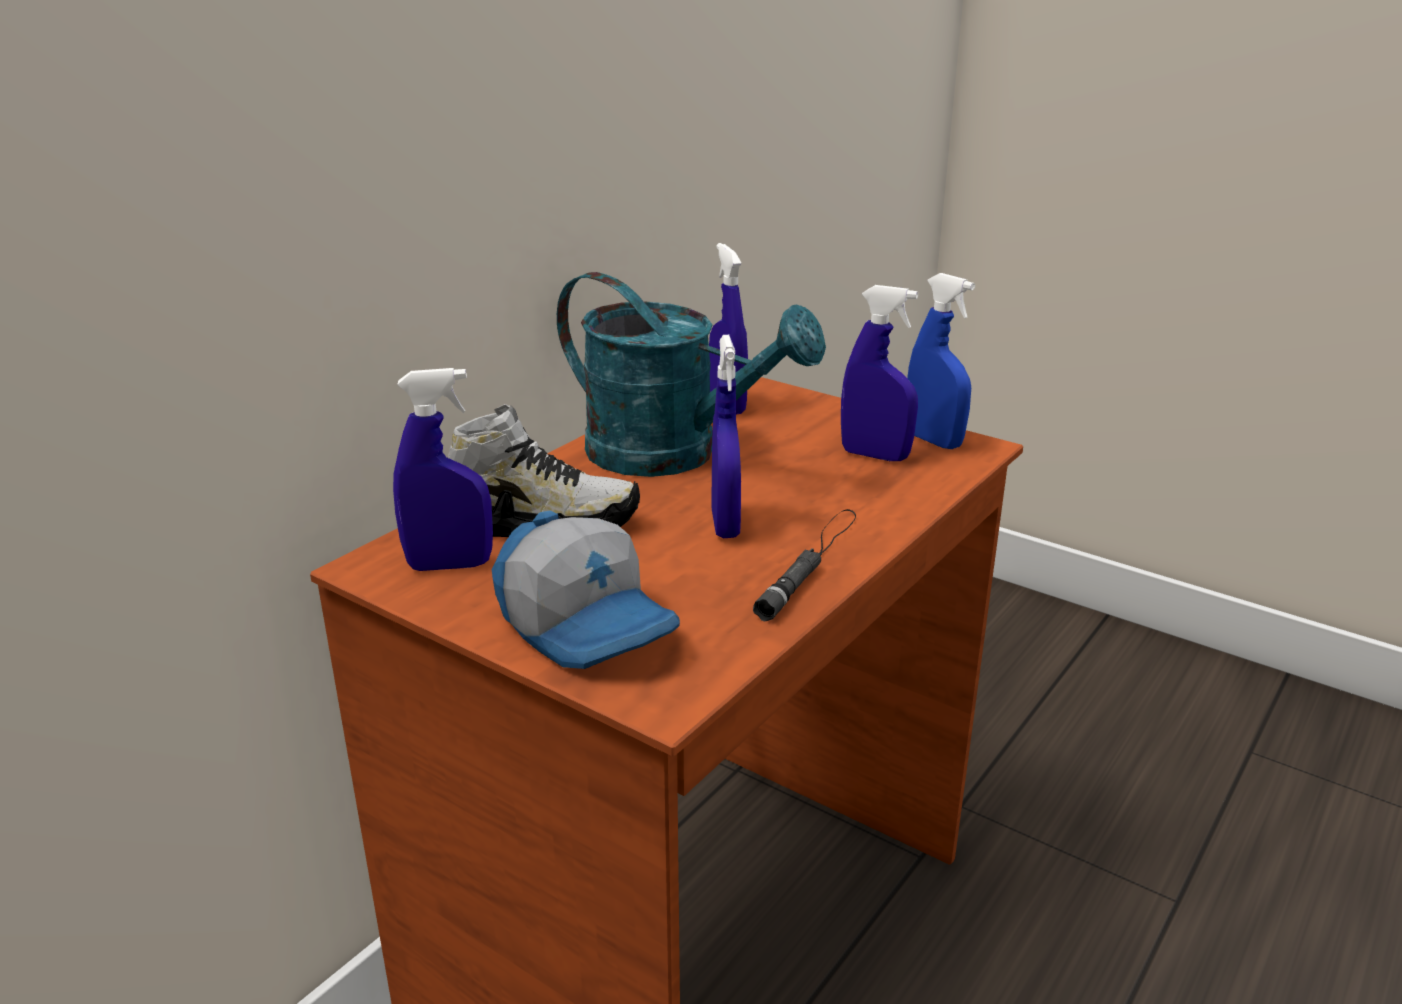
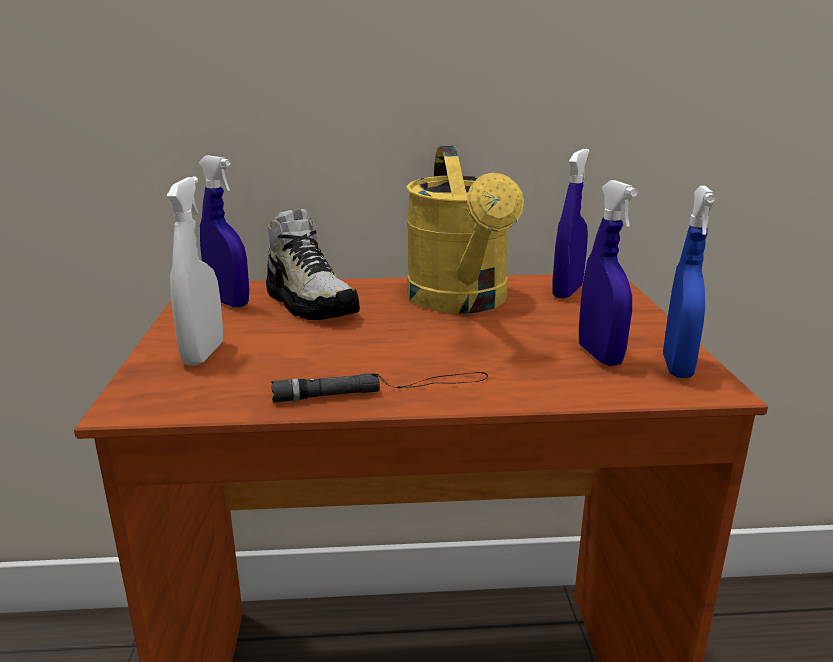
camera: 50 degrees right, 5 degrees down
(588, 623) = (203, 354): cap -> white spray bottle
(673, 455) = (462, 302): turquoise watering can -> yellow watering can
(725, 524) = (393, 346): blue spray bottle -> none

